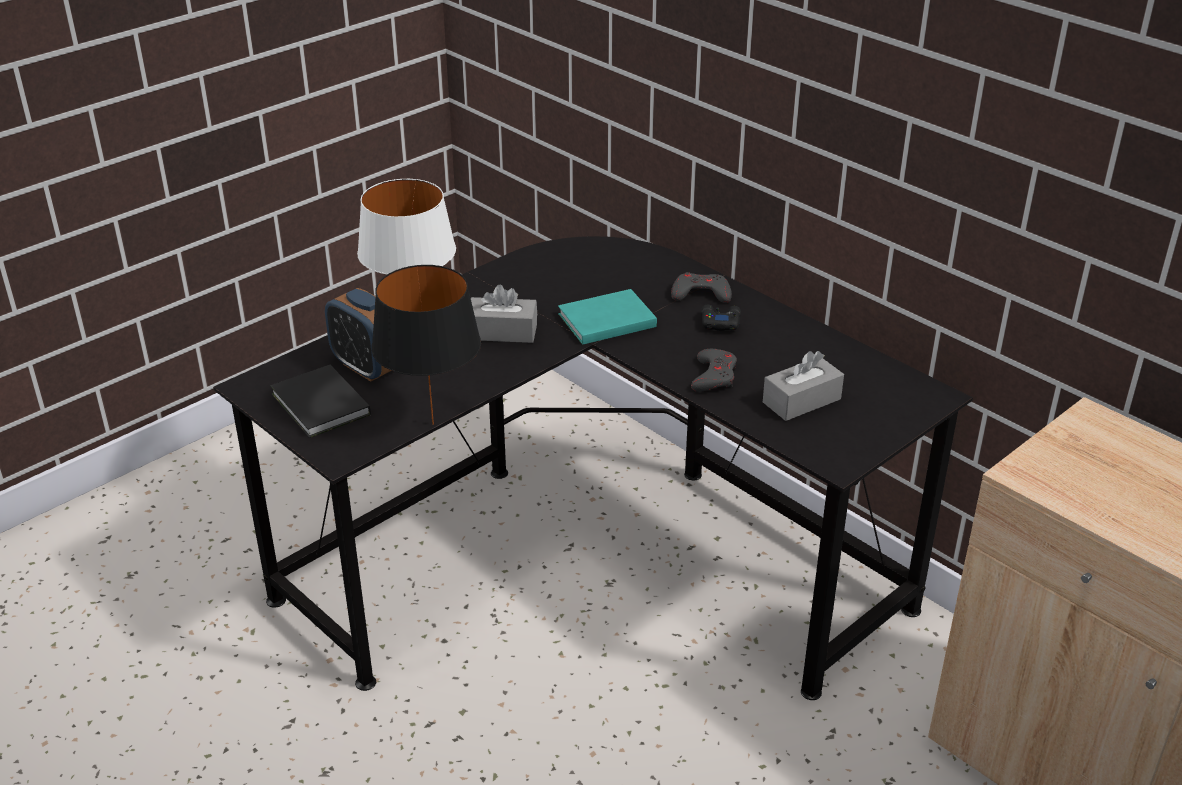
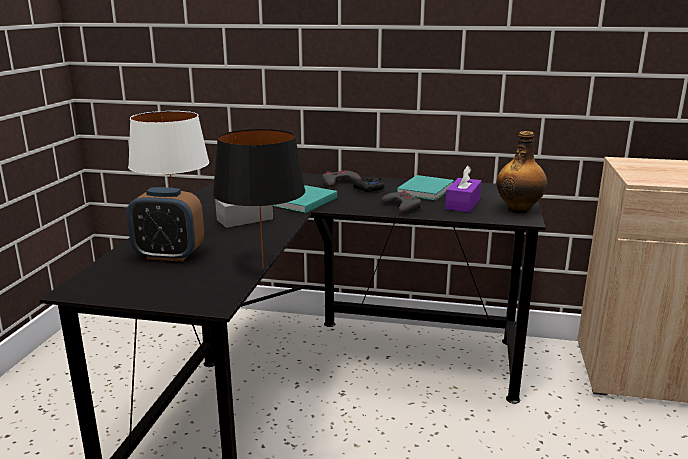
camera: 35 degrees left, 15 degrees down
(320, 406) = (158, 283): black book -> none
(796, 353) = (427, 190): none -> turquoise book
(801, 401) = (463, 204): grey tissue box -> purple tissue box
(862, 442) = (519, 209): none -> bottle

